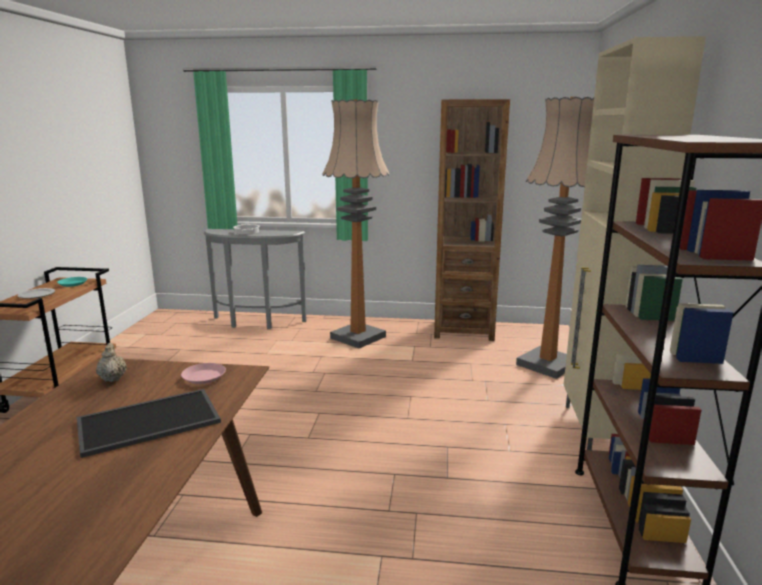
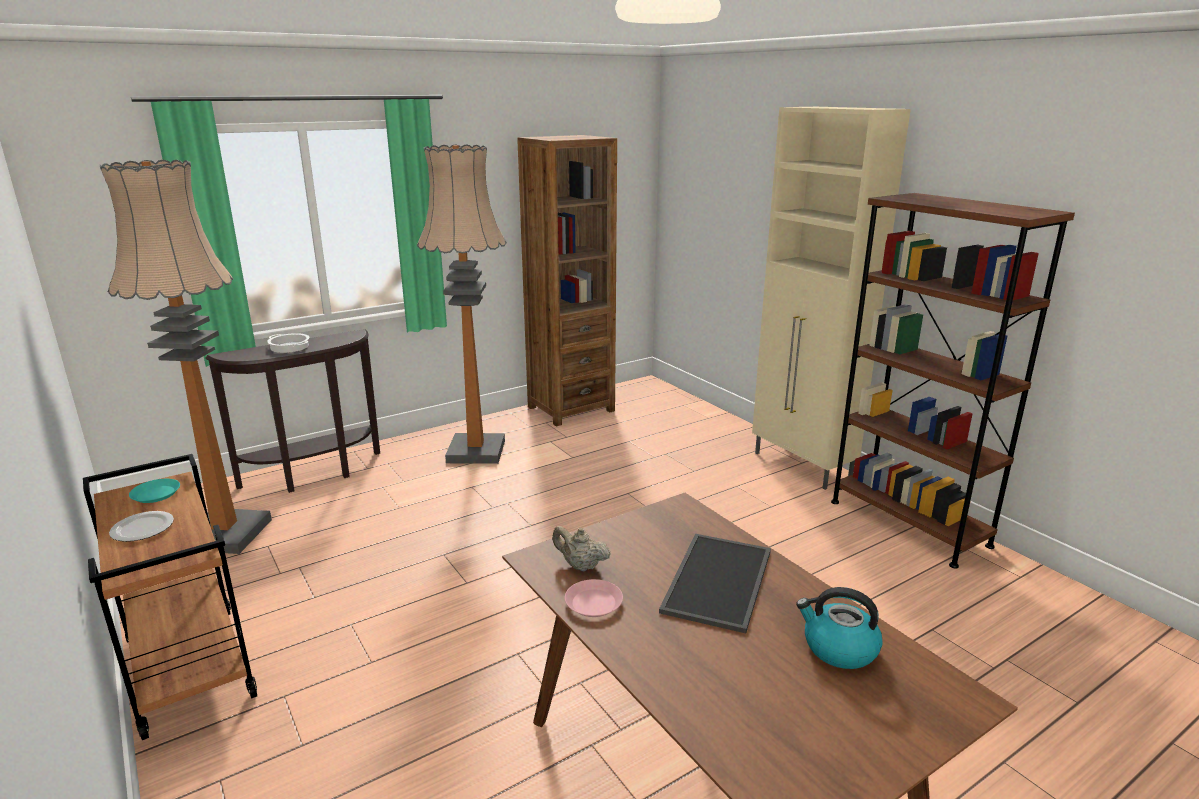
camera: 40 degrees left, 5 degrees up
(95, 501) = (838, 648): none -> kettle
(203, 377) = (659, 525): pink plate -> pink plate (593, 603)
(256, 323) = (315, 475): grey console table -> brown console table
(547, 364) = (690, 420): floor lamp -> floor lamp (226, 534)

